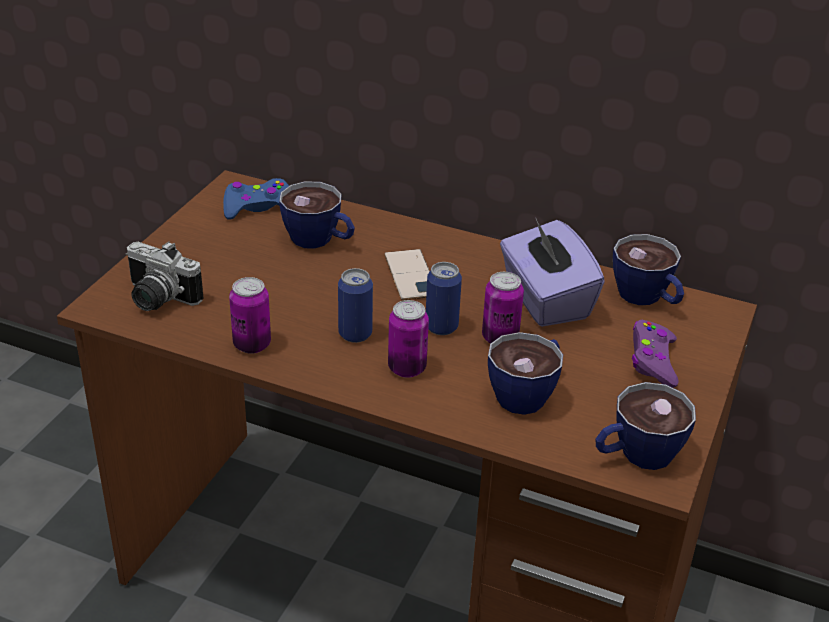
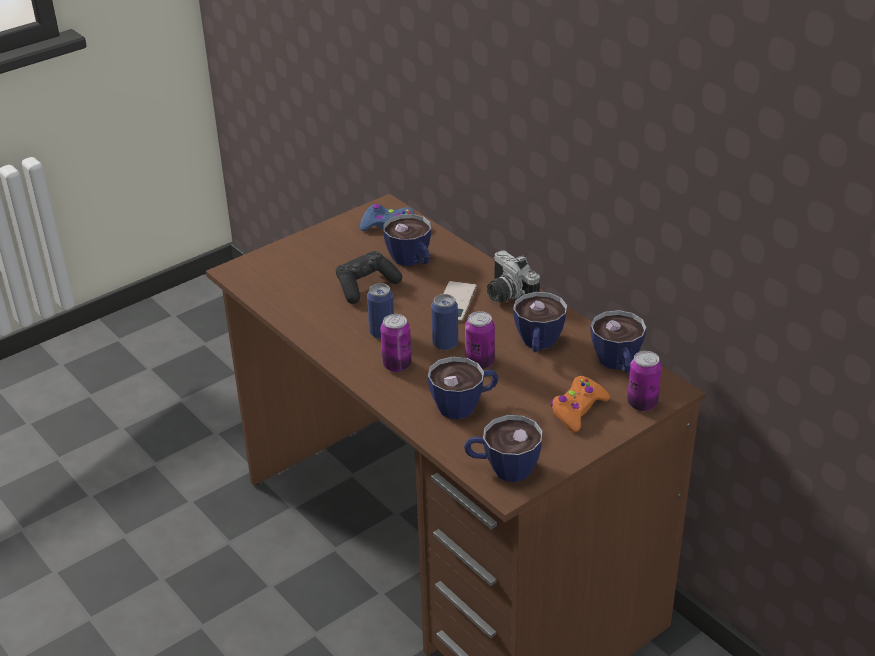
camera: 30 degrees right, 0 degrees up
(157, 299) = (273, 275): camera -> camera (506, 295)
(252, 344) = (309, 321): can -> can (642, 404)
(288, 283) = (366, 286): none -> black game controller
(545, 300) = (538, 345): purple tissue box -> cup
(652, 361) = (577, 410): purple game controller -> orange game controller

